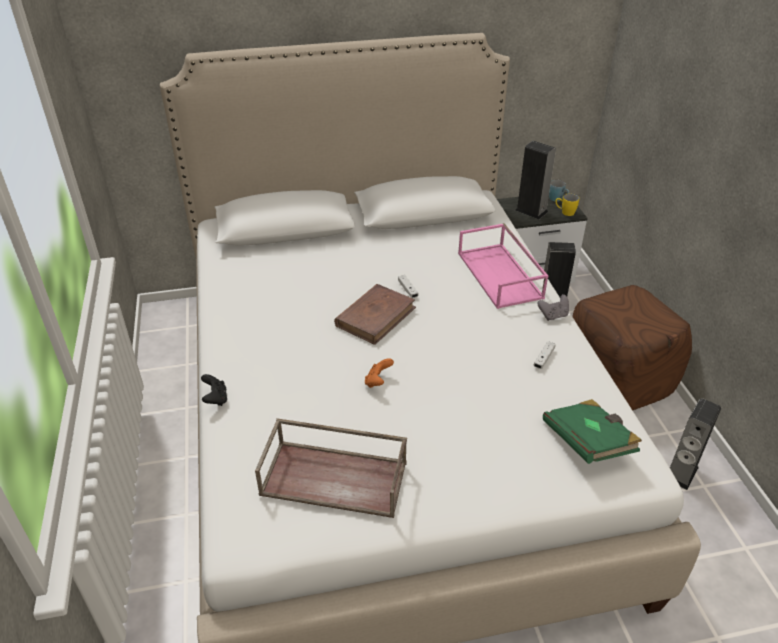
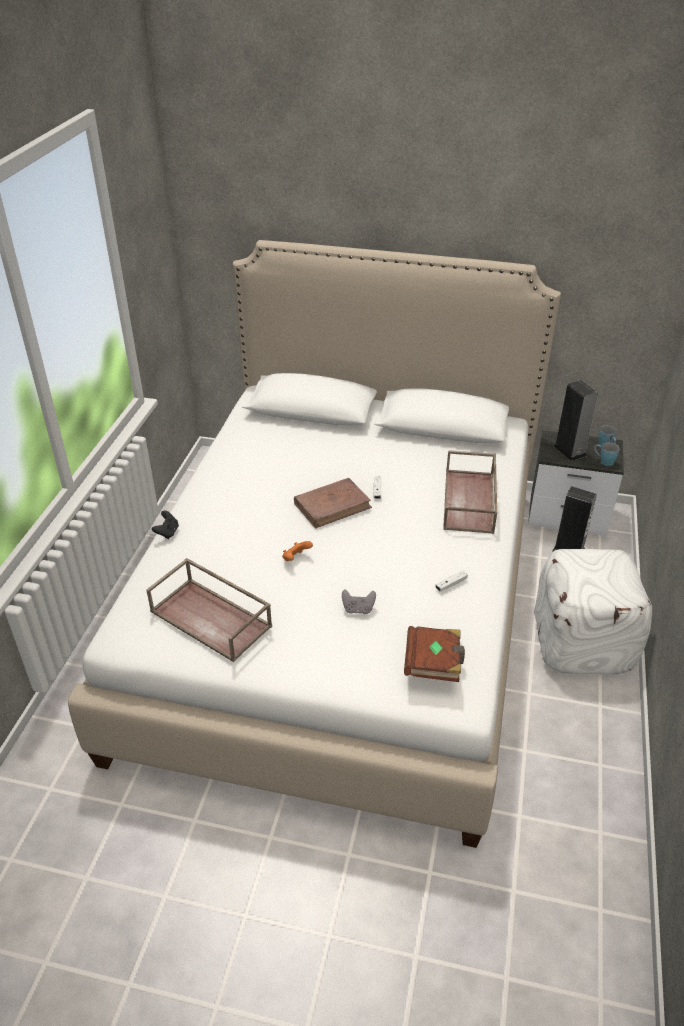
camera: 25 degrees right, 0 degrees up
(501, 275) = (470, 501): pink tray -> brown tray
(553, 315) = (490, 551): grey game controller -> grey game controller (358, 609)
(565, 212) = (603, 461): yellow mug -> blue mug
(588, 443) = (433, 664): green book -> brown book
(616, 380) = (582, 641): brown ottoman -> white ottoman
(681, 473) = (585, 745): speaker -> none

